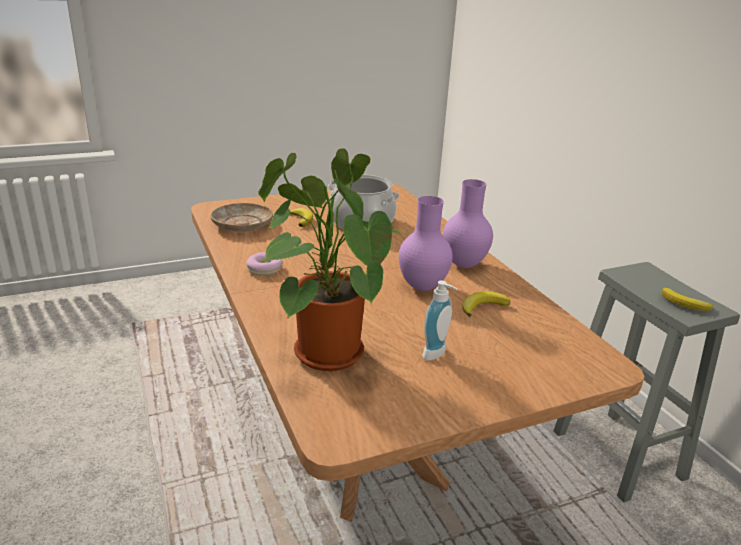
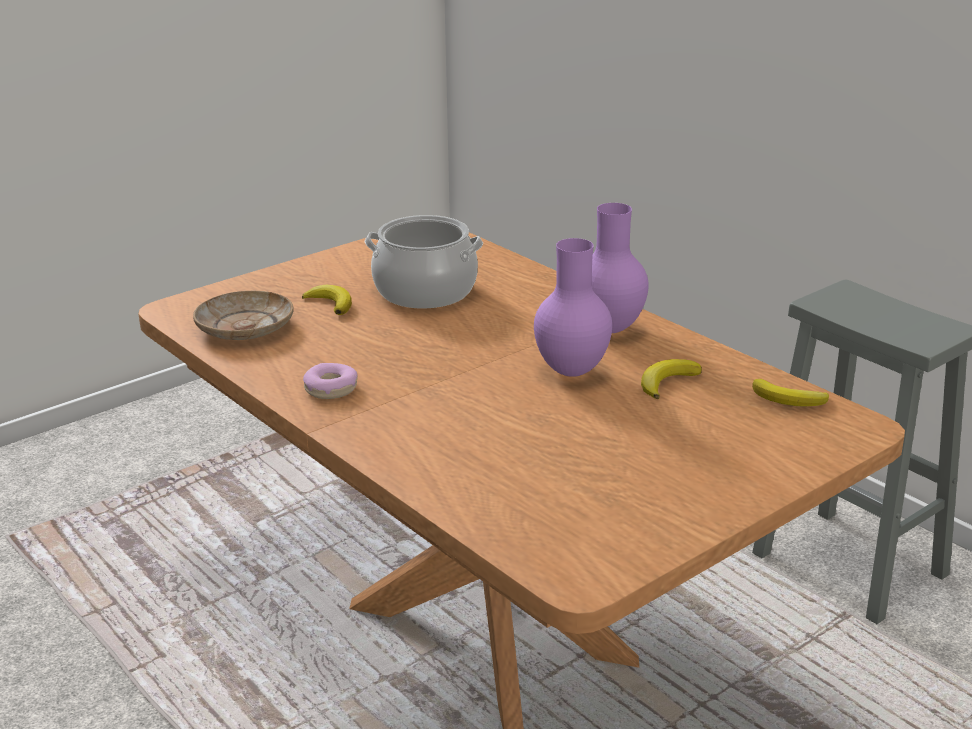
camera: 15 degrees left, 0 degrees up
(323, 350) = (492, 481): potted plant -> none
(437, 354) = (644, 456): soap dispenser -> none
(685, 304) = (915, 329): banana -> banana (790, 400)

